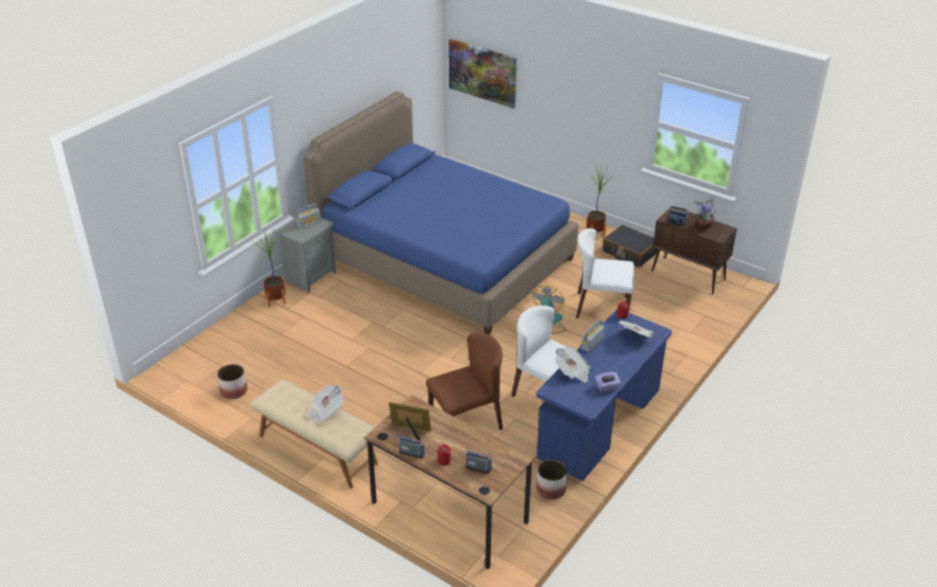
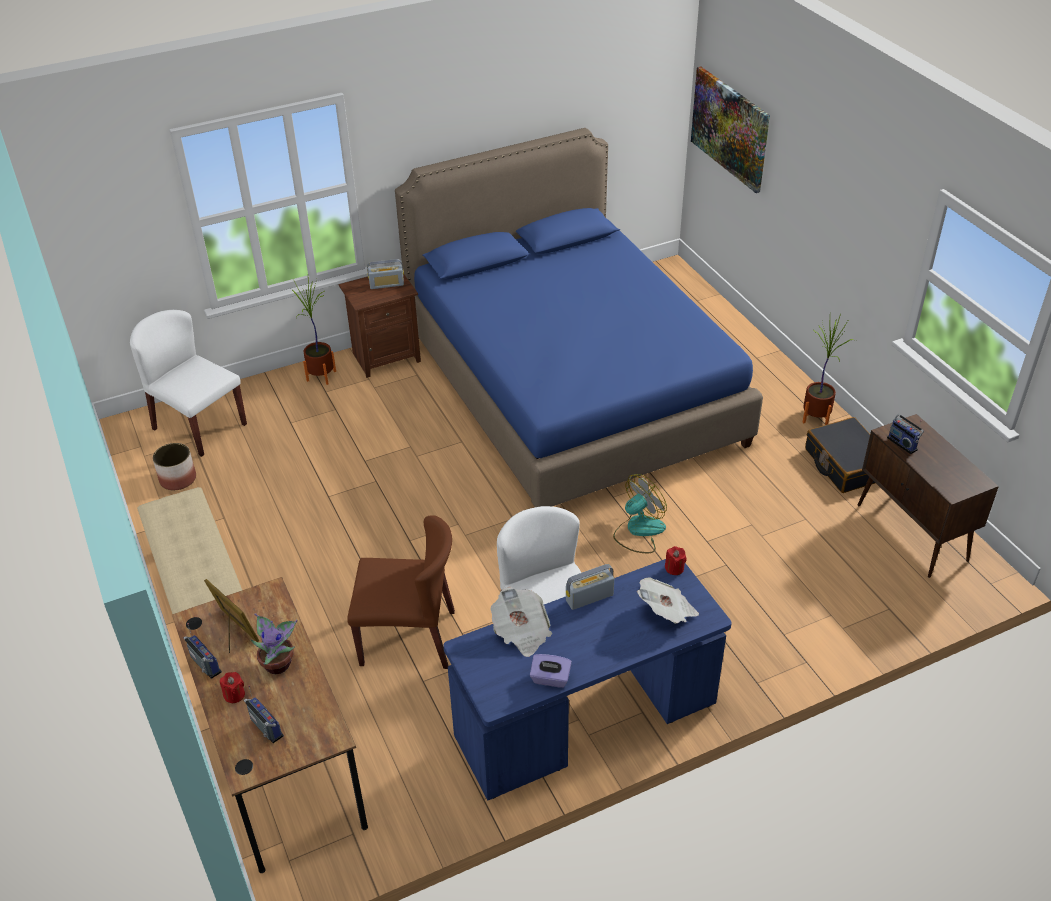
camera: 30 degrees right, 5 degrees up
(309, 276) = (385, 357): grey nightstand -> brown nightstand
(326, 411) = (204, 553): newspaper -> none
(550, 489) = (438, 791): planter -> none
(601, 307) = (735, 535): white chair -> white chair (199, 426)
(703, 225) = (944, 463): potted plant -> potted plant (279, 663)

